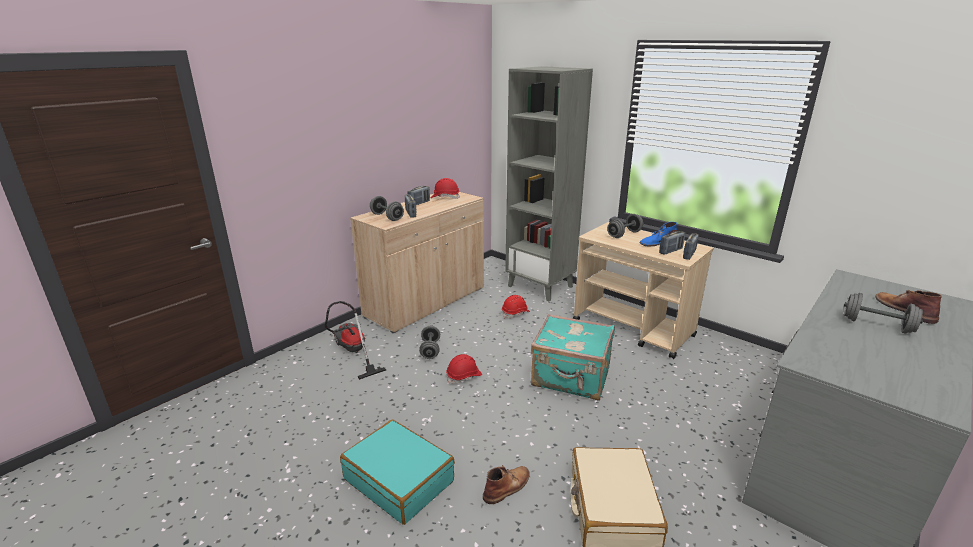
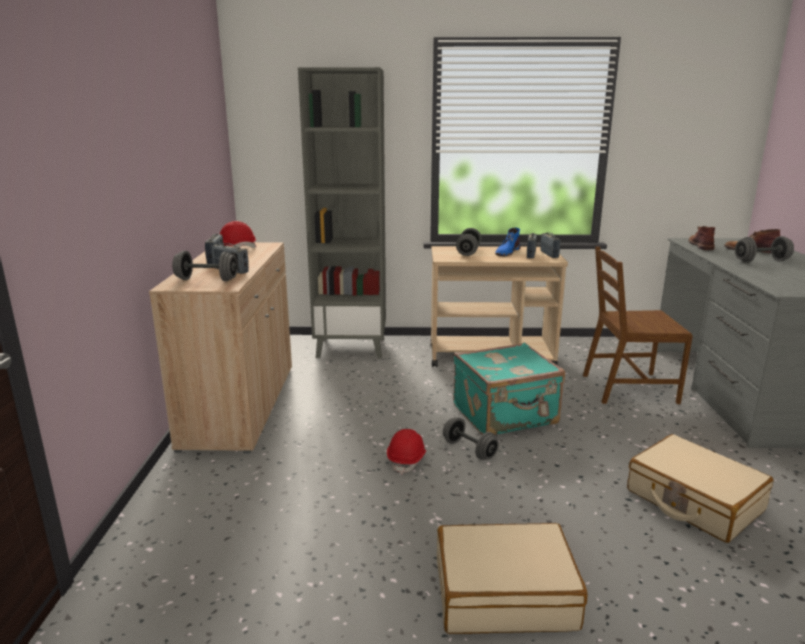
camera: 40 degrees left, 5 degrees down
(352, 352) = (226, 497): vacuum cleaner -> none
(399, 480) = (504, 593): turquoise suitcase -> beige suitcase
(430, 350) = (327, 451): grey dumbbell -> grey dumbbell (469, 450)
(507, 486) = (603, 533): brown boot -> brown boot (701, 245)
(515, 313) = (365, 380): red hard hat -> none
(712, 402) = (628, 388): none -> brown chair

